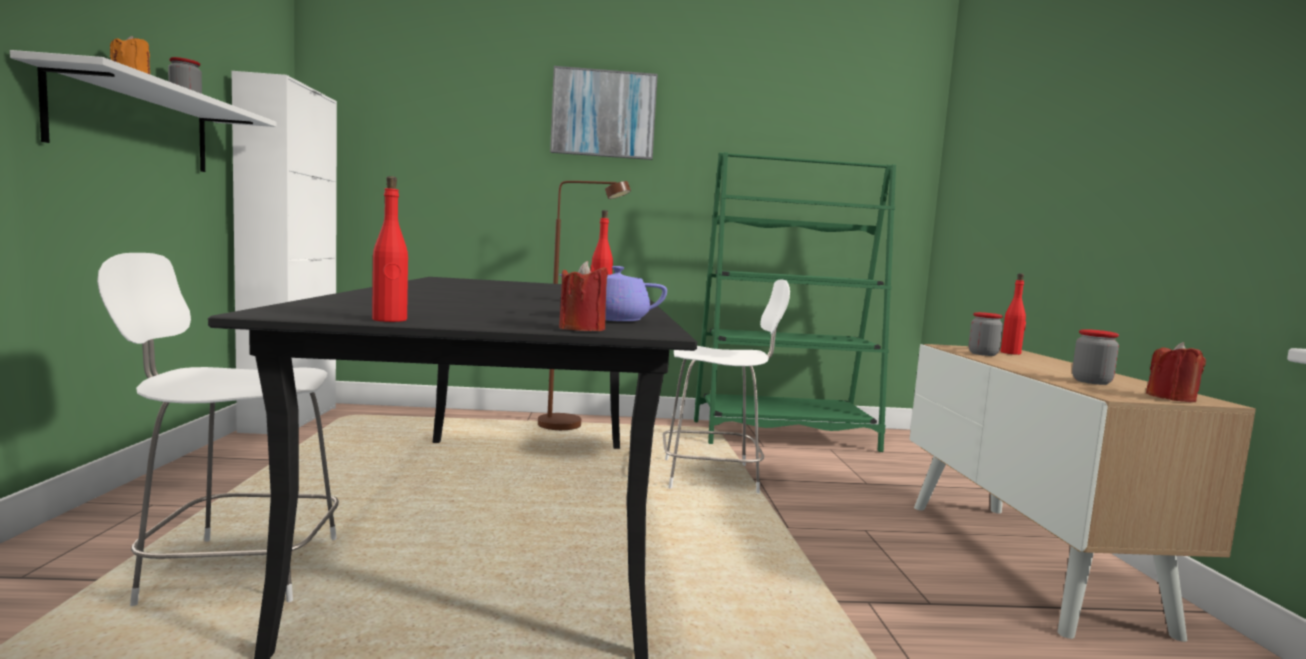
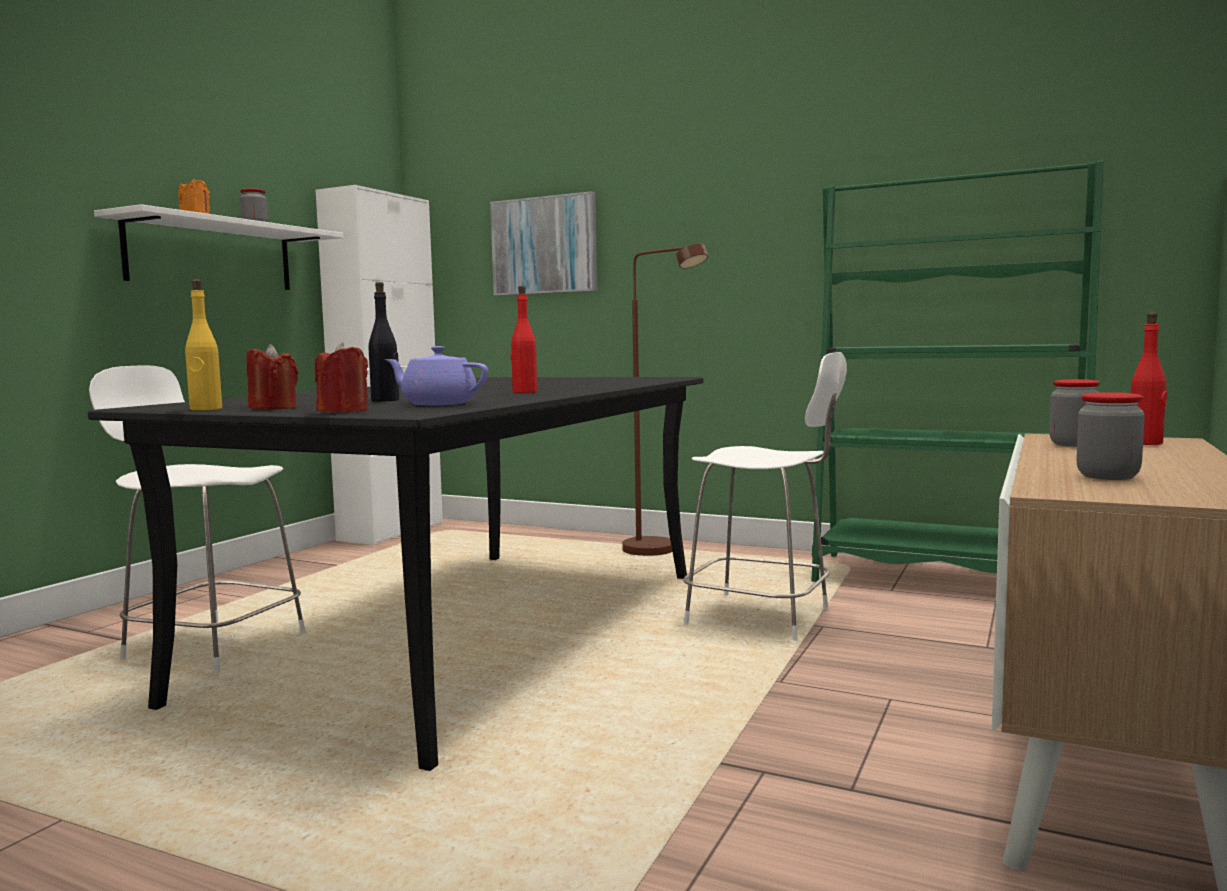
camera: 30 degrees right, 0 degrees up
(389, 320) = (205, 409): red bottle -> yellow bottle
(526, 311) = (385, 400): none -> black bottle
(603, 114) = (697, 162): picture -> picture (544, 245)
(1171, 398) = (1168, 497): red candle -> red candle (273, 408)

